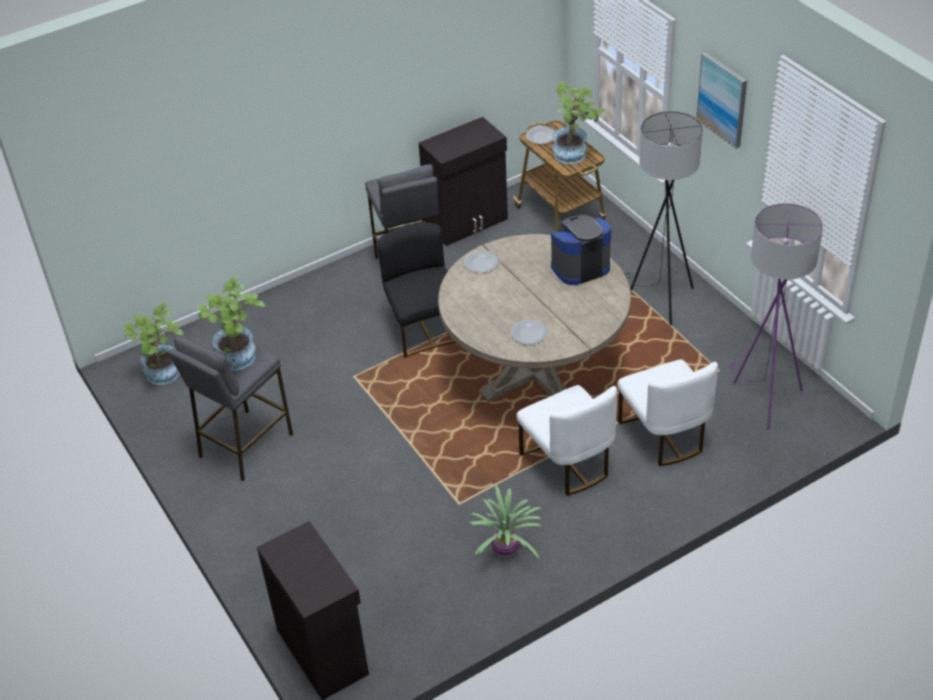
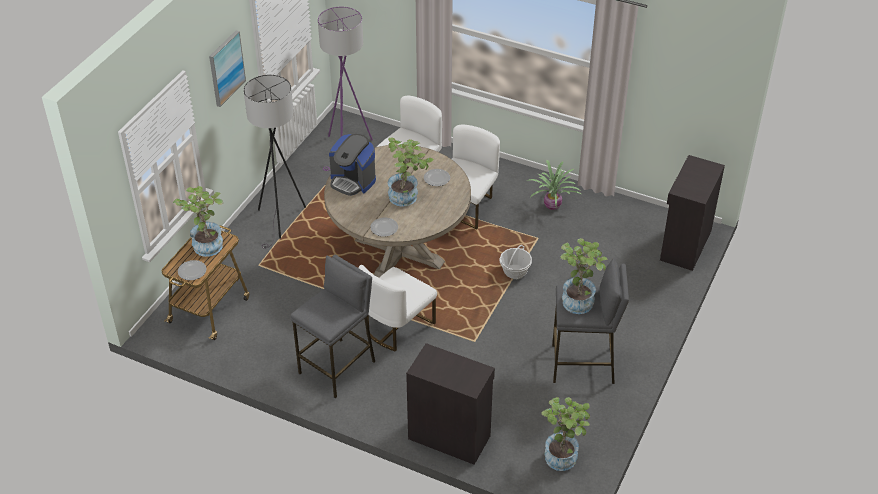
camera: 125 degrees left, 0 degrees up
(422, 456) = (515, 272): none -> basket
(425, 329) = (397, 327): black chair -> white chair
(468, 223) = (253, 361): black cabinet -> black cabinet (449, 436)
(517, 298) = (407, 196): none -> potted plant

